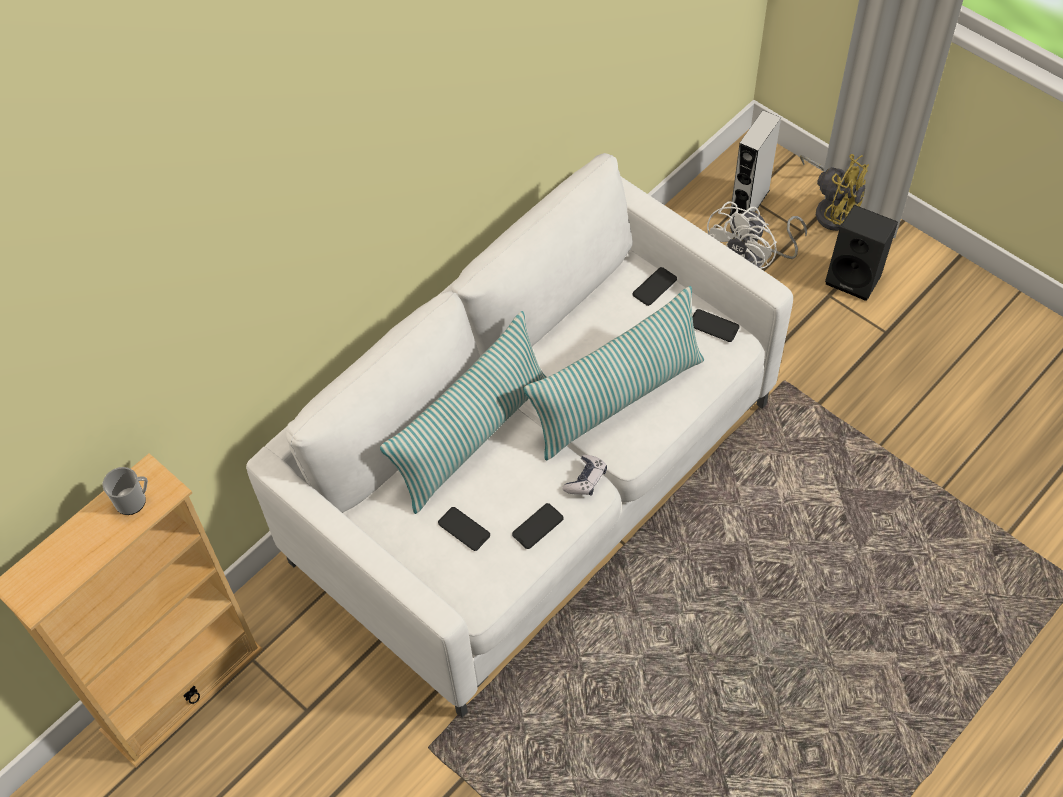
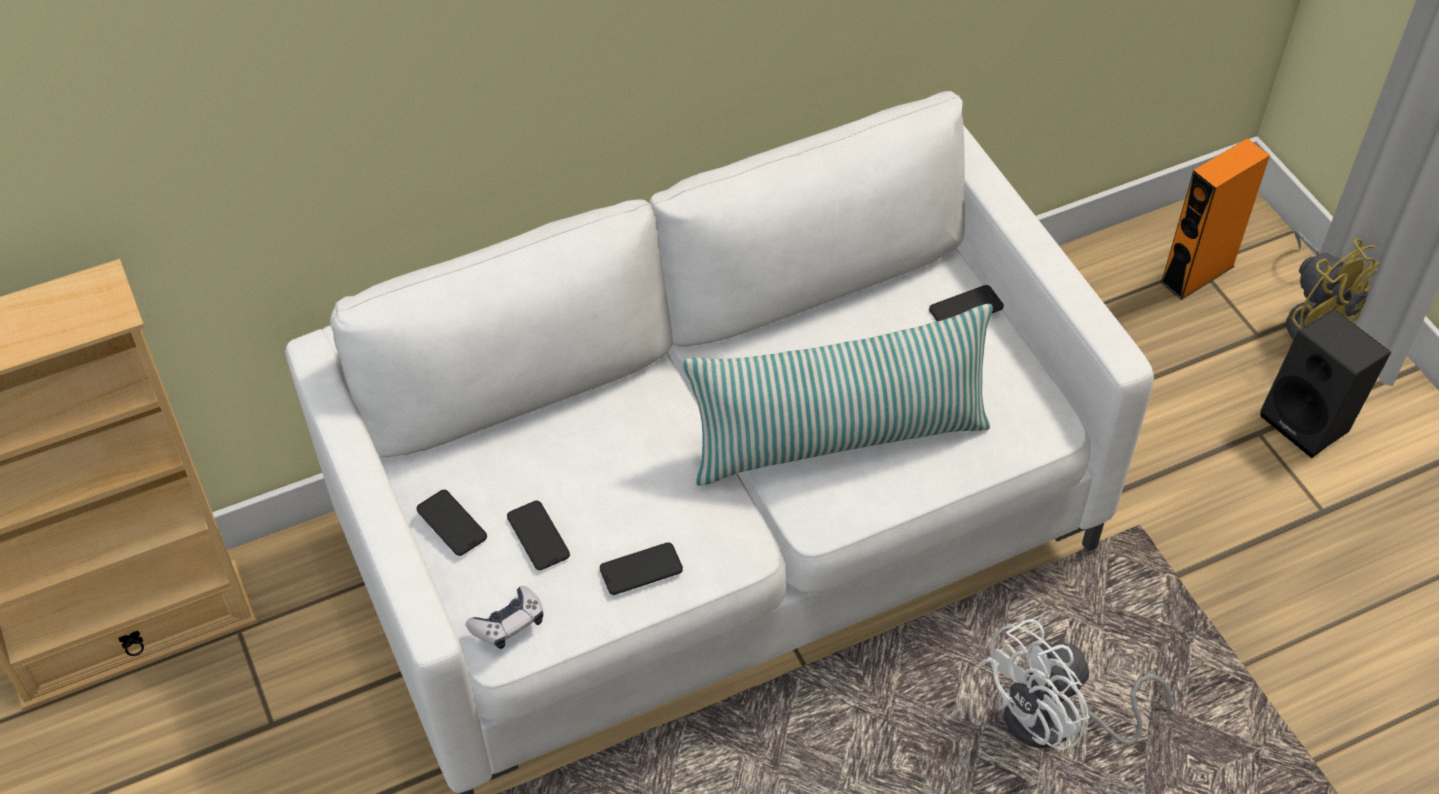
camera: 20 degrees right, 5 degrees down
(134, 500) = (64, 310): mug -> none
(472, 437) = (613, 419): pillow -> none
(586, 480) = (740, 531): game controller -> game controller (508, 623)
(714, 326) = (1026, 387): phone -> phone (451, 523)
(749, 203) = (1197, 274): grey speaker -> orange speaker
(751, 261) = (1164, 351): white fan -> white fan (1056, 723)

